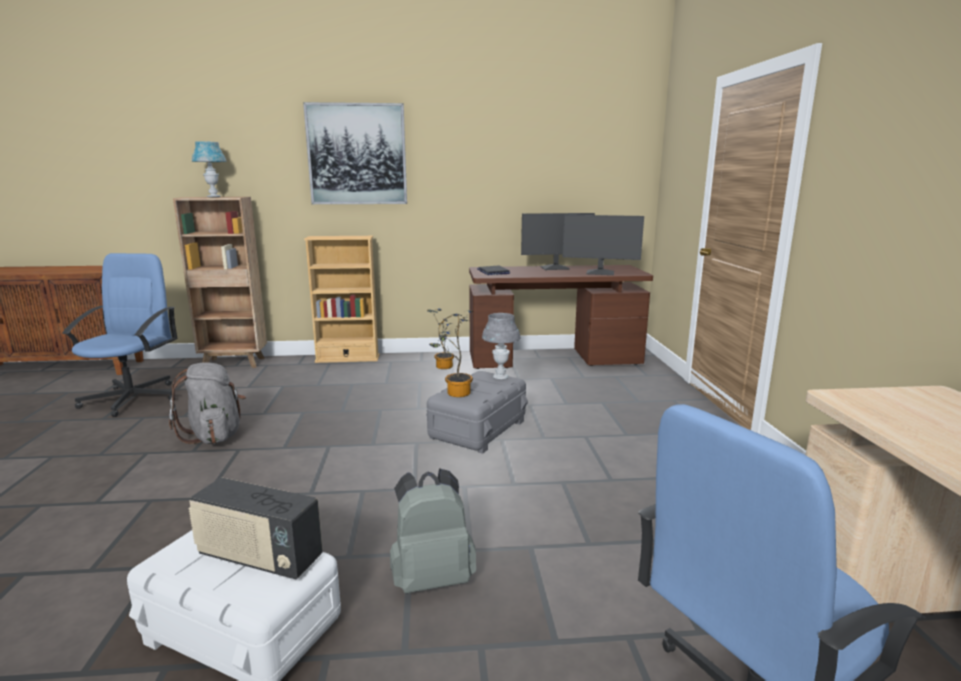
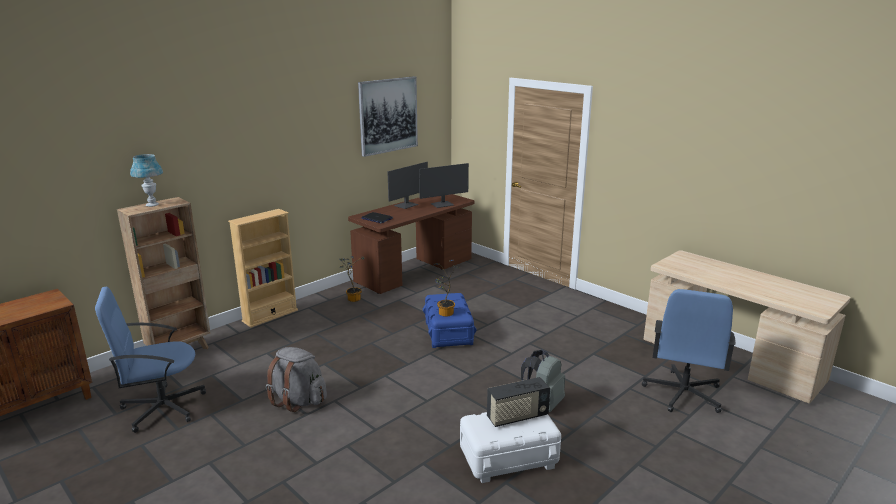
camera: 40 degrees left, 5 degrees up
(133, 398) = (162, 407): blue office chair -> blue office chair turned 75 degrees counterclockwise
(357, 154) = (260, 143): picture -> picture (388, 115)
(477, 429) = (448, 333): grey storage box -> blue storage box
(500, 377) = (448, 295): grey table lamp -> none

